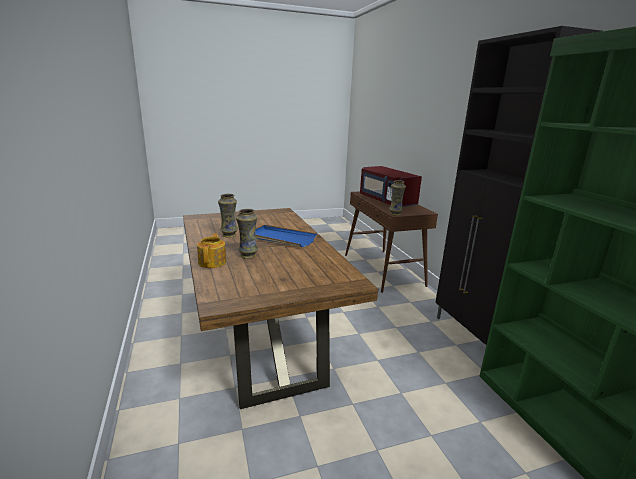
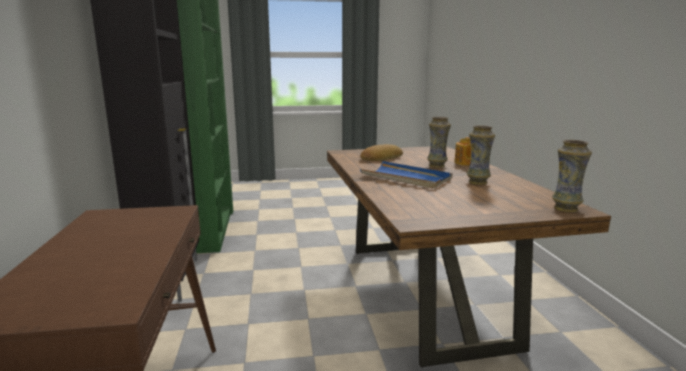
camera: 170 degrees left, 5 degrees down
(304, 269) = (380, 158): none -> bread
(386, 201) = (113, 252): red microwave -> none
(395, 214) = (179, 210): vase -> vase (566, 208)

